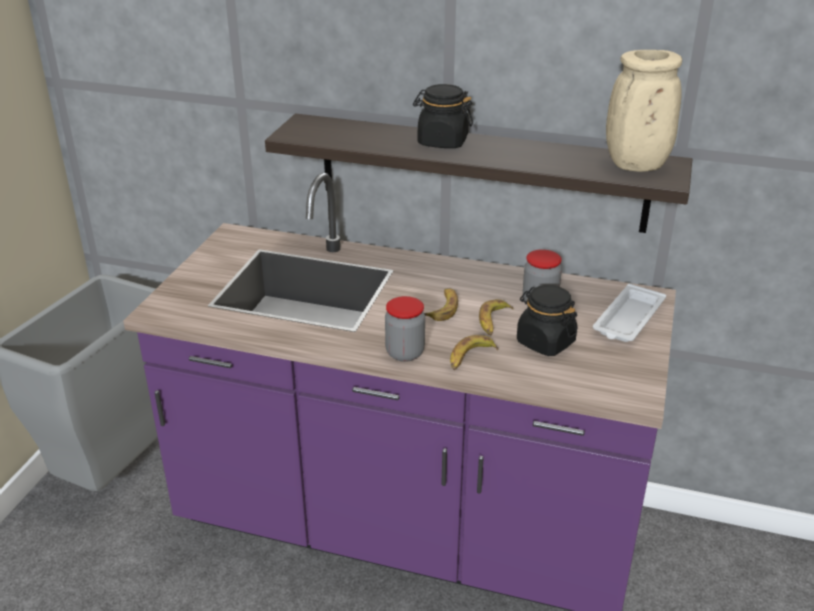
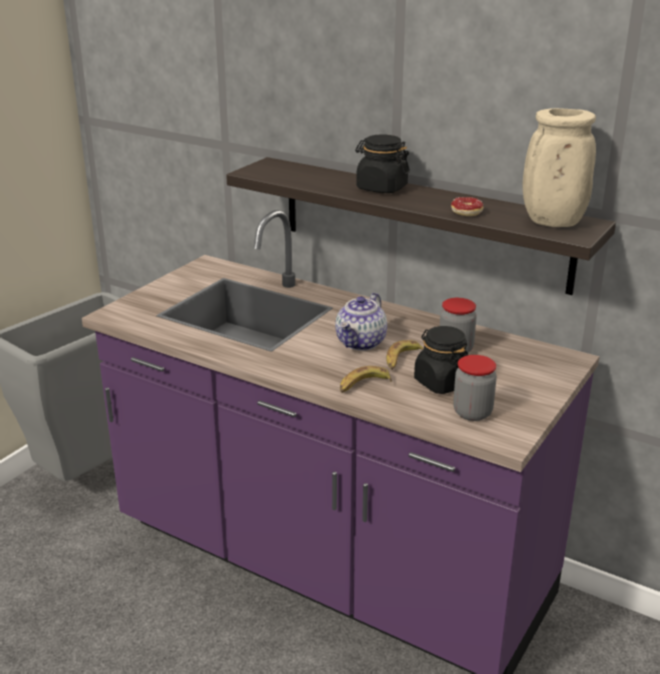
camera: 15 degrees right, 5 degrees down
(405, 353) = (306, 373): jar -> jar (472, 413)
(443, 308) = (361, 343): banana -> teapot
(543, 165) = (462, 213): none -> donut
(628, 320) = (534, 375): white tray -> none

